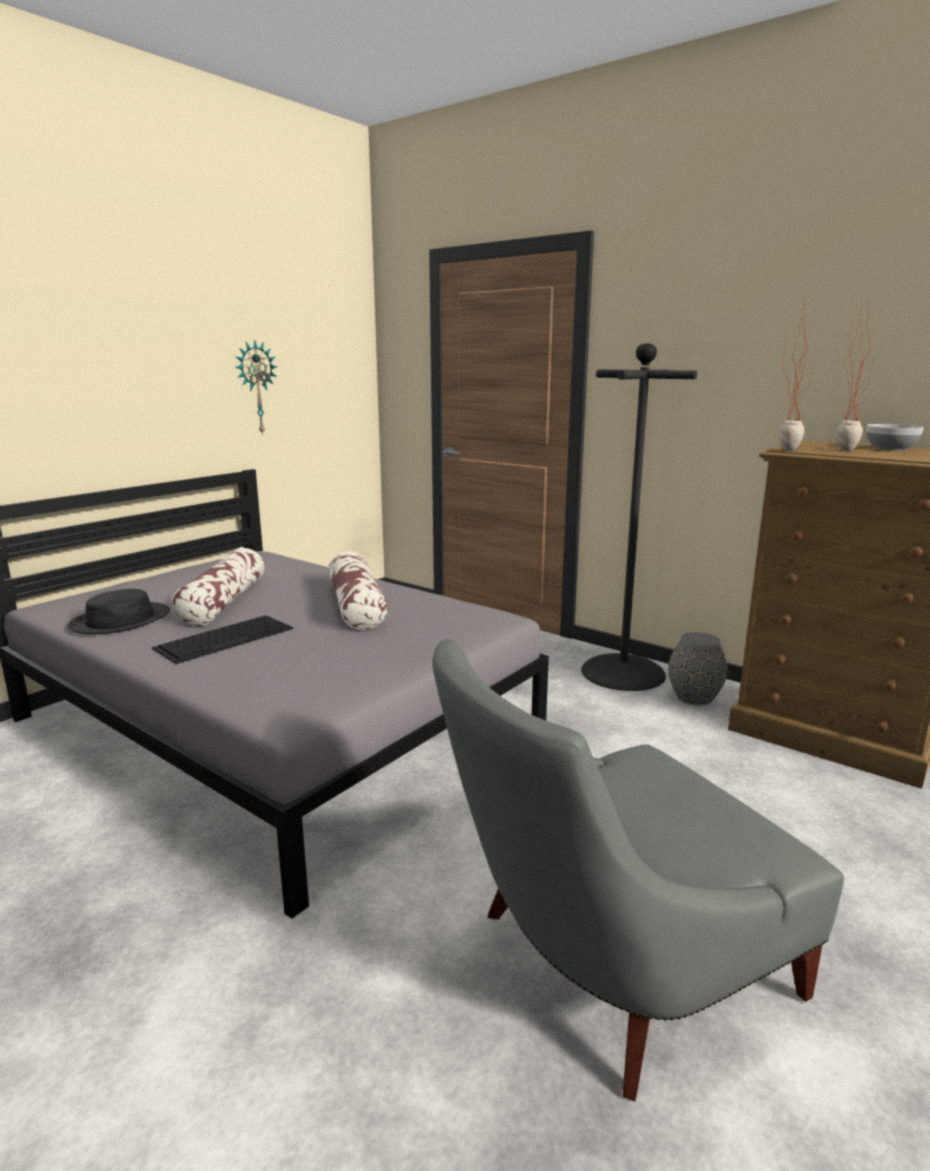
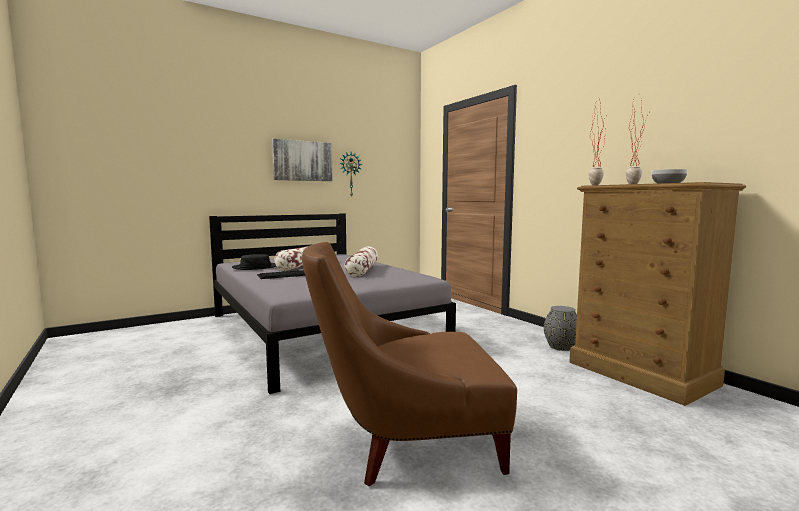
camera: 20 degrees right, 10 degrees down
(160, 366) = (302, 161): none -> picture
(611, 964) = (405, 438): grey armchair -> brown armchair
(623, 672) = (525, 332): black clothes rack -> none

